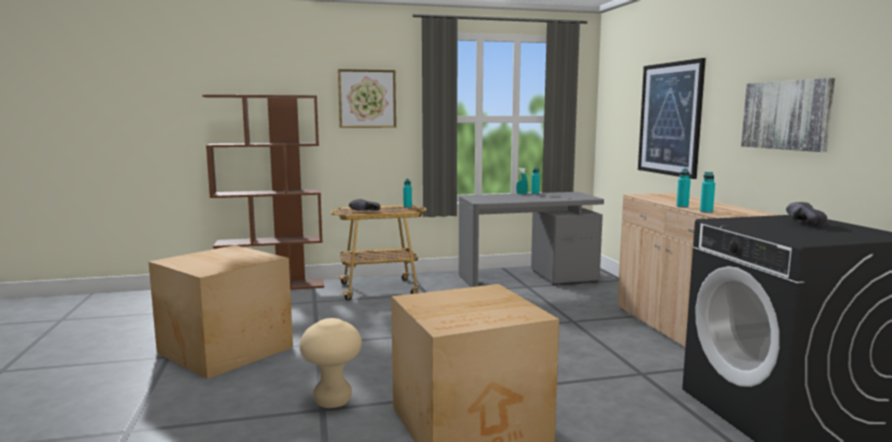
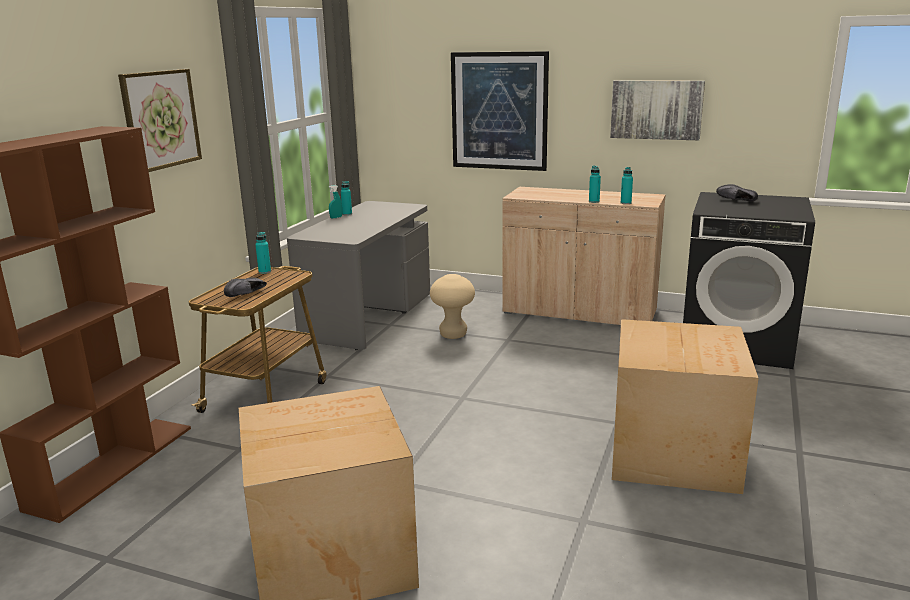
camera: 55 degrees left, 10 degrees up
(333, 401) = (569, 510): beige stool -> beige stool (453, 335)

